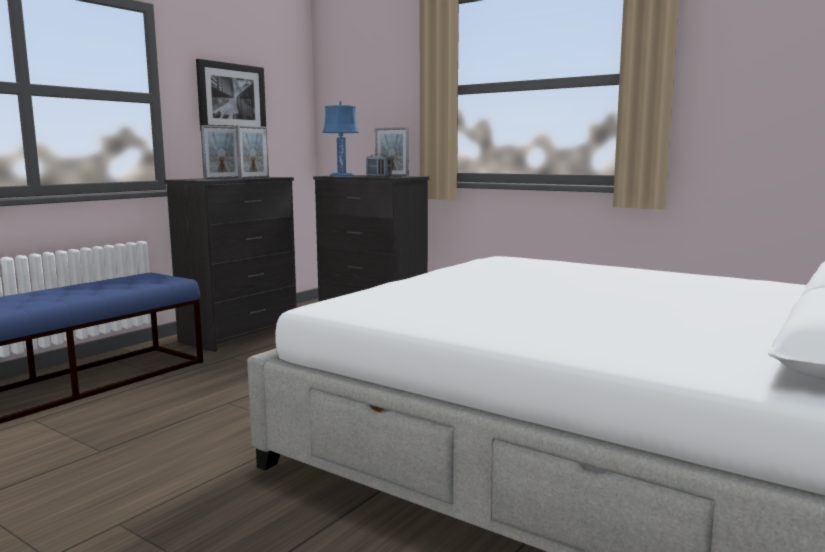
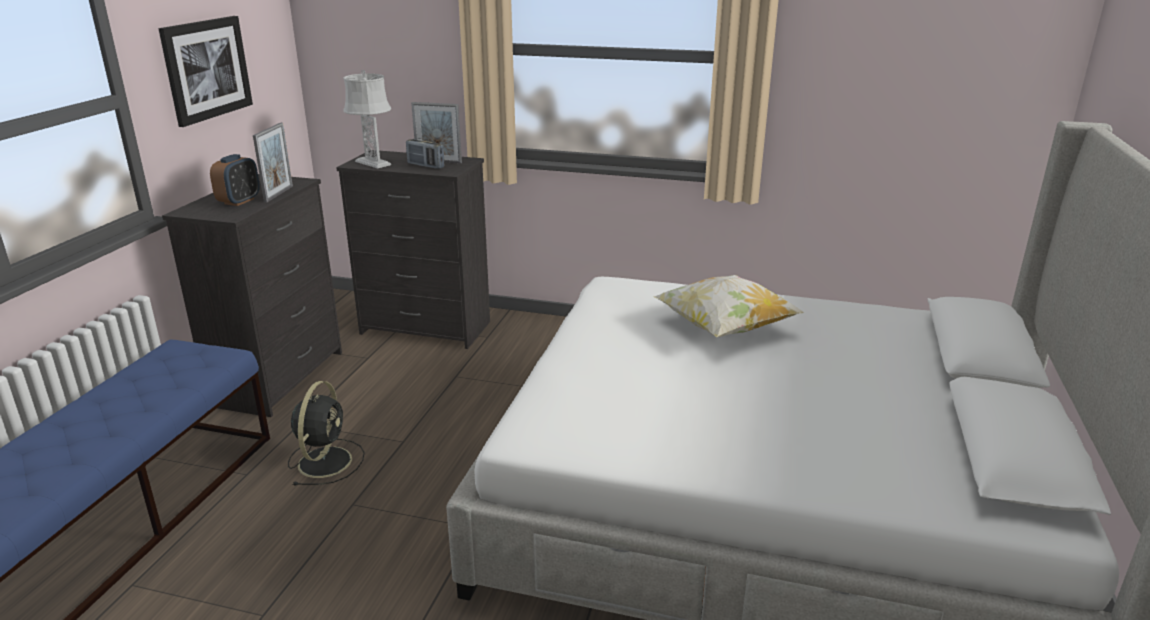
camera: 20 degrees left, 15 degrees up
(223, 178) = (239, 201): picture frame -> alarm clock
(231, 378) = (326, 460): none -> black fan
(342, 176) = (373, 163): blue table lamp -> grey table lamp
(581, 277) = (724, 328): none -> pillow

